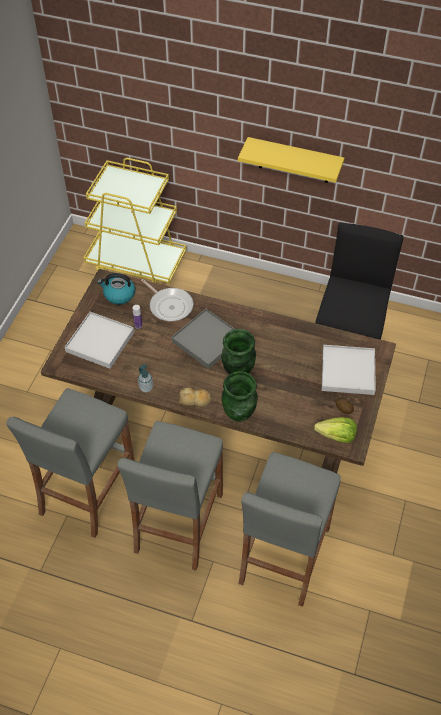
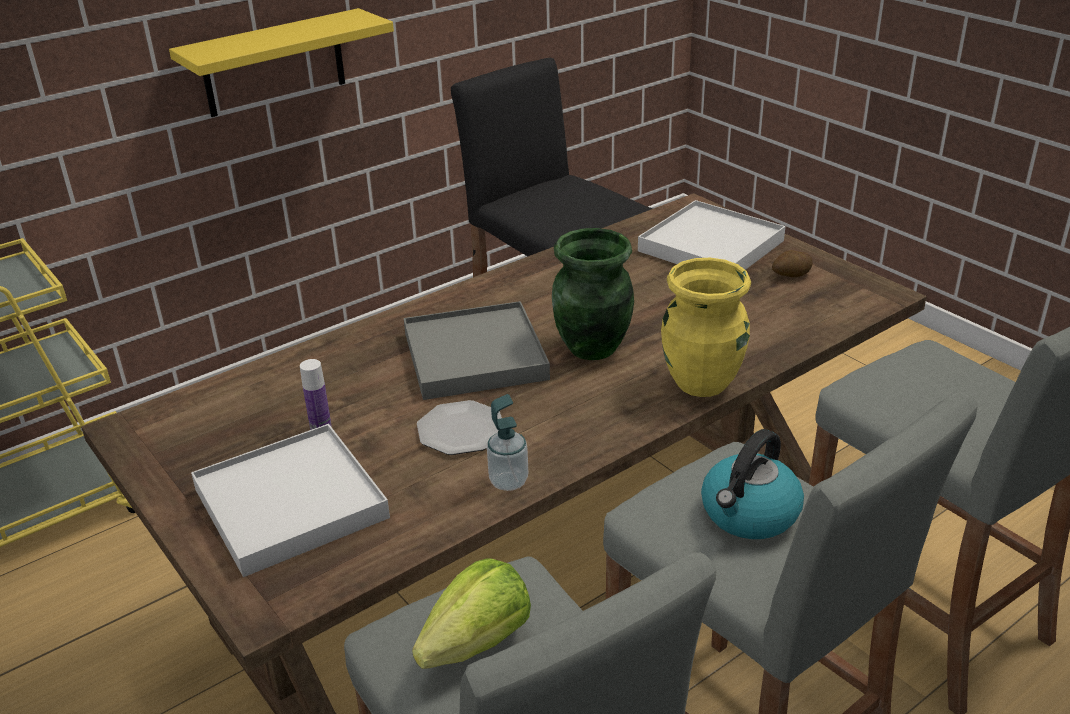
camera: 55 degrees left, 20 degrees down
(119, 295) = (199, 424): kettle -> kettle (749, 514)
(163, 361) = (462, 430): none -> plate
(169, 305) = (326, 369): frying pan -> none
(195, 400) = (615, 425): bread -> none
(239, 413) = (702, 382): green vase -> yellow vase
(336, 436) = (848, 301): lettuce -> lettuce (477, 643)

